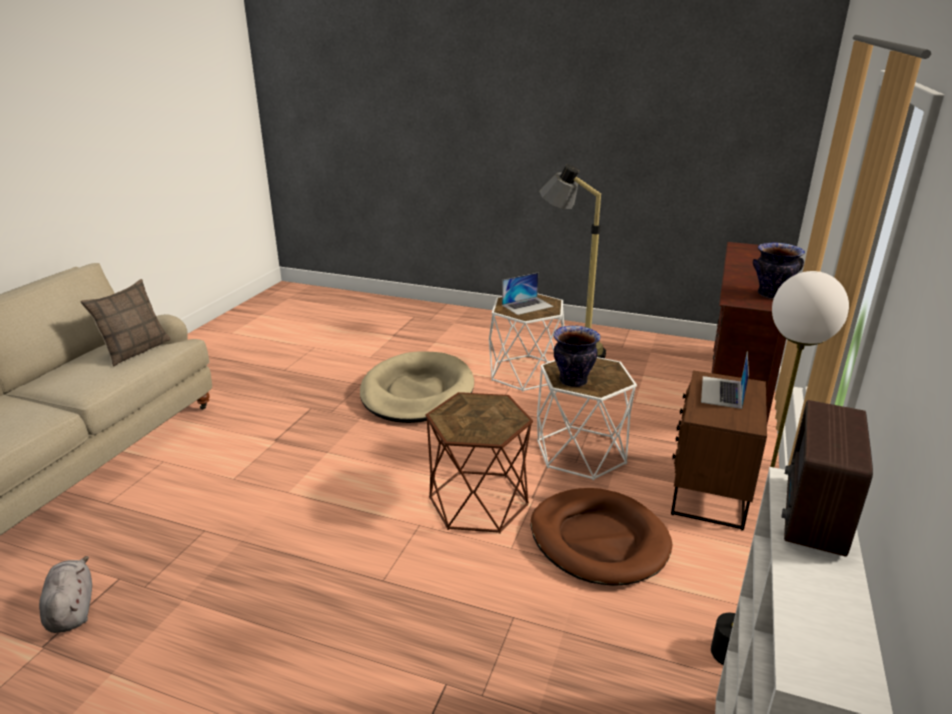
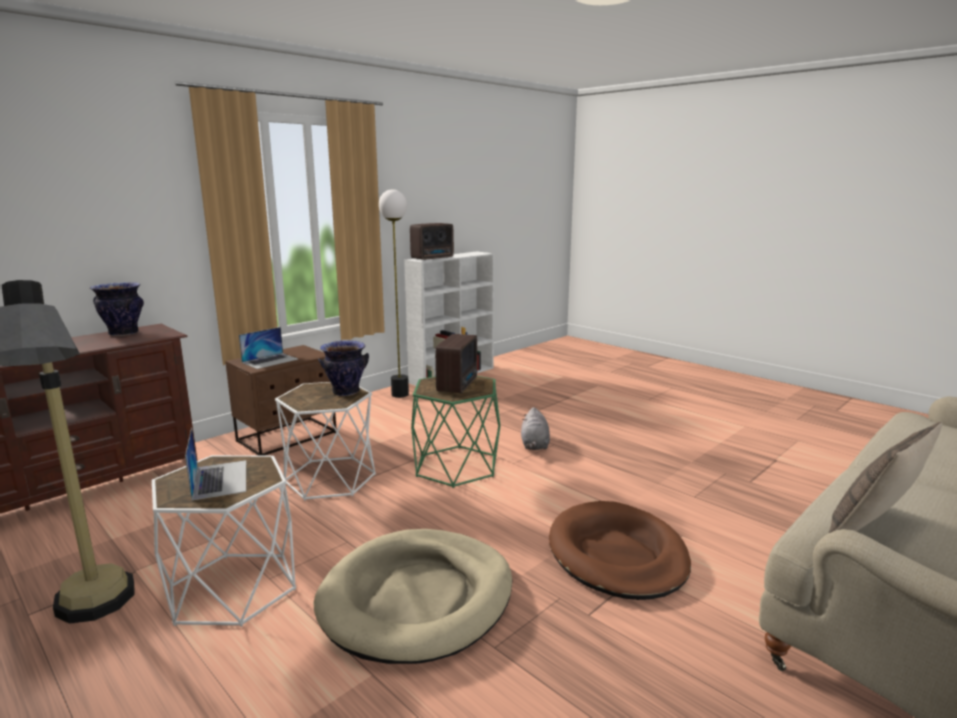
camera: 155 degrees left, 10 degrees down
(72, 610) = (772, 472): grey plush toy -> grey plush toy (534, 445)
(476, 419) = (458, 385): none -> radio
(478, 501) = (456, 466): brown side table -> green side table
(527, 305) = (220, 479): laptop -> laptop turned 75 degrees clockwise
(598, 540) = (400, 432): brown dog bed -> brown dog bed (617, 555)

